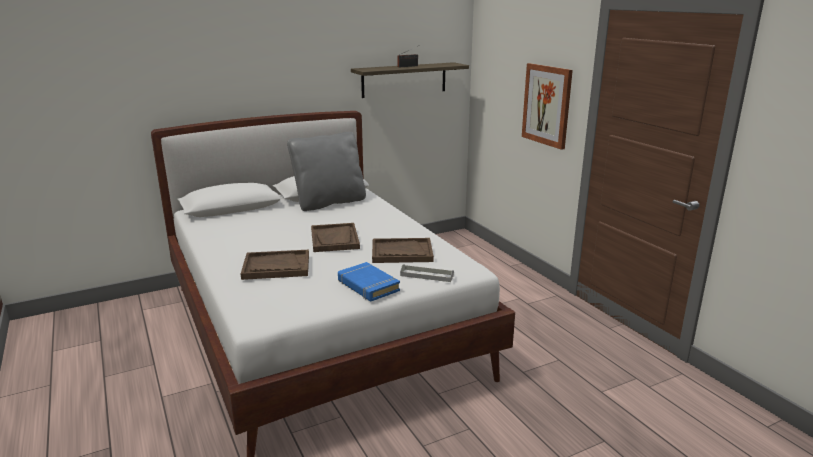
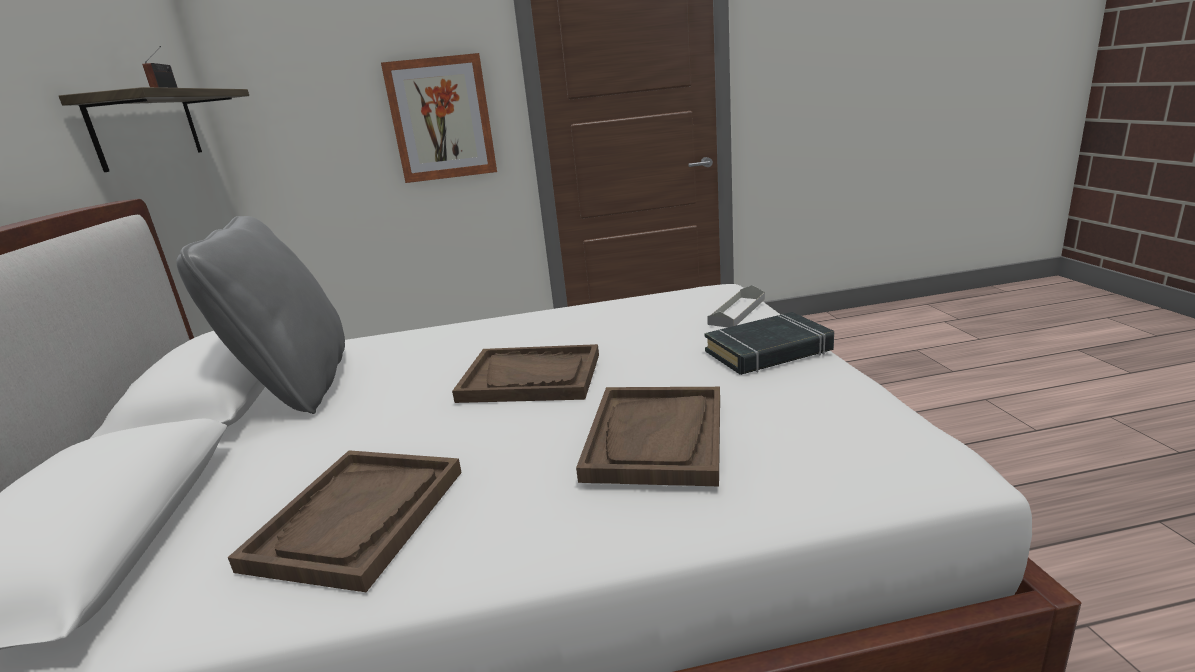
camera: 70 degrees left, 0 degrees up
(368, 286) = (768, 351): blue book -> black book
(401, 252) = (634, 326): brown tray -> brown tray (358, 518)

